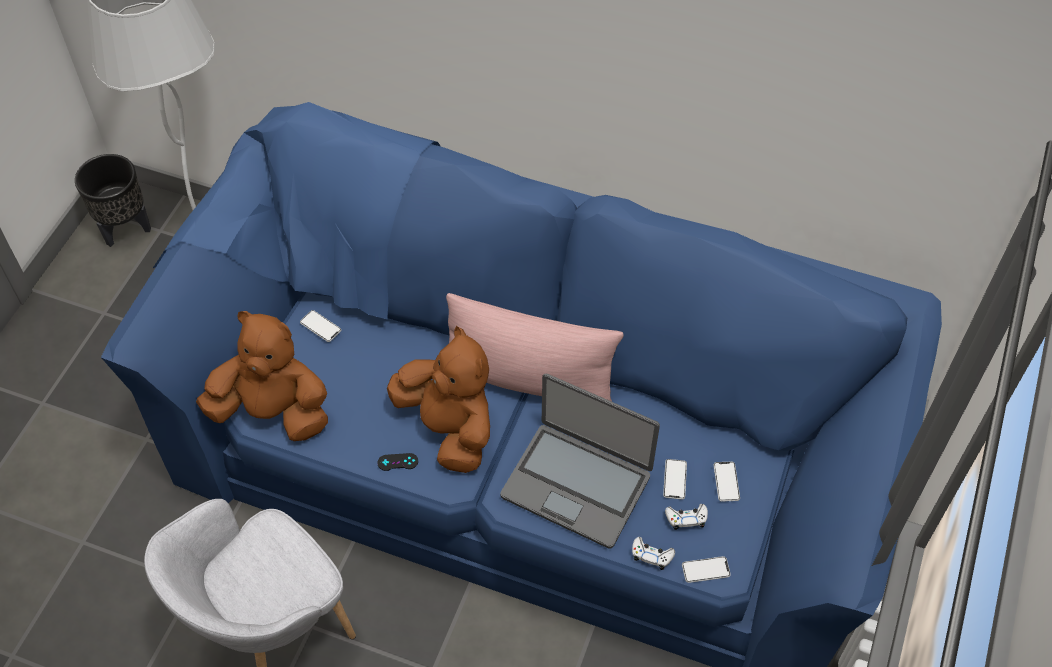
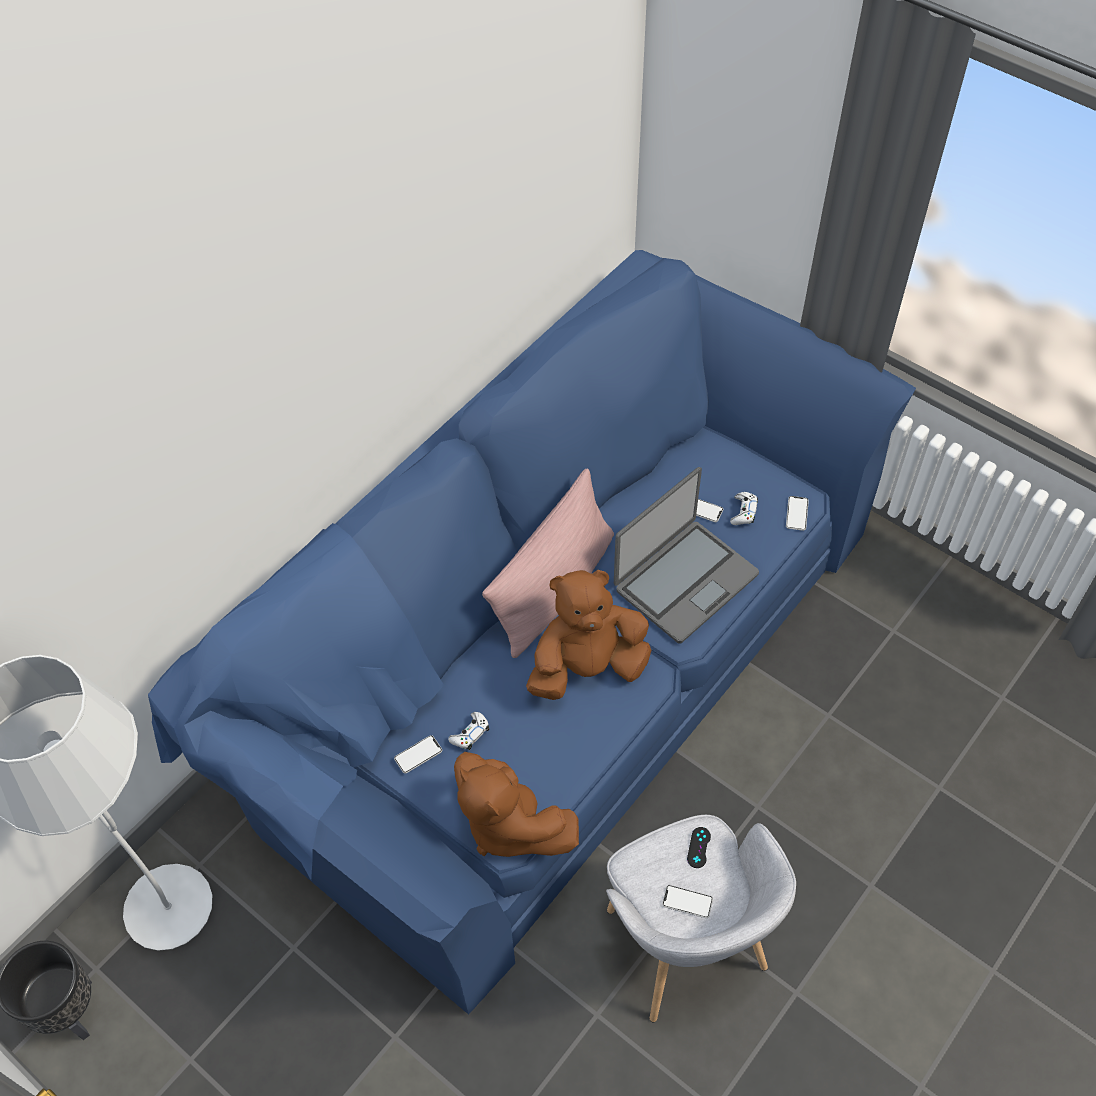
camera: 70 degrees left, 0 degrees up
(273, 411) = (509, 824): brown plush toy -> brown plush toy turned 75 degrees counterclockwise
(397, 462) = (611, 721): black game controller -> black game controller (699, 847)
(652, 555) = (771, 547): white game controller -> white game controller (470, 733)
(726, 482) = (717, 473): phone -> phone (687, 902)

